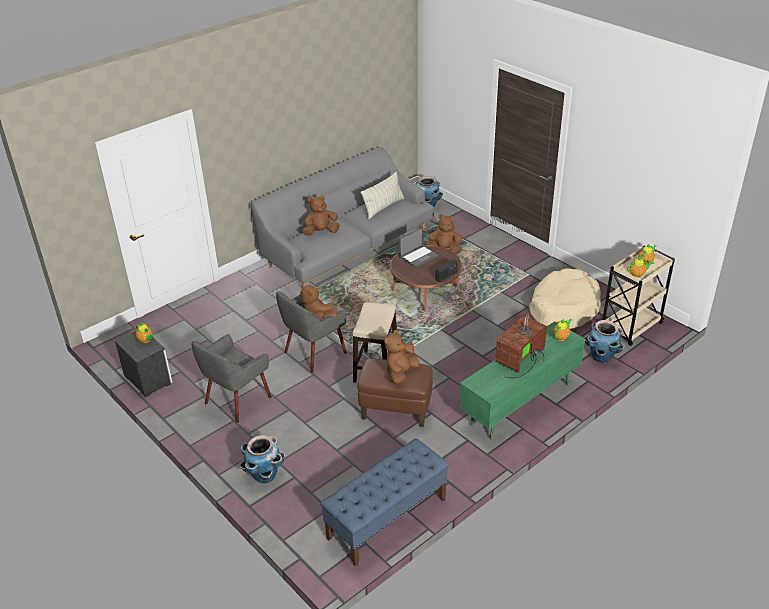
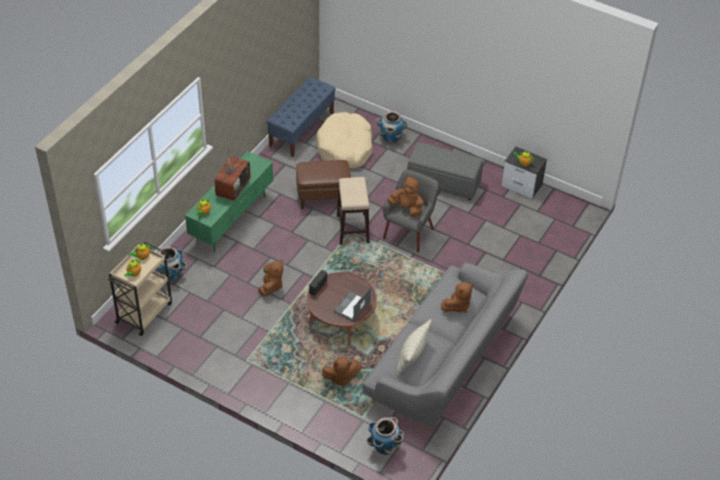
camera: 160 degrees right, 10 degrees up
(236, 400) = (444, 183): grey armchair -> grey ottoman
(400, 373) = (319, 171): brown plush toy -> brown plush toy (271, 286)
(563, 308) = (207, 323): beige dog bed -> beige dog bed (345, 148)

